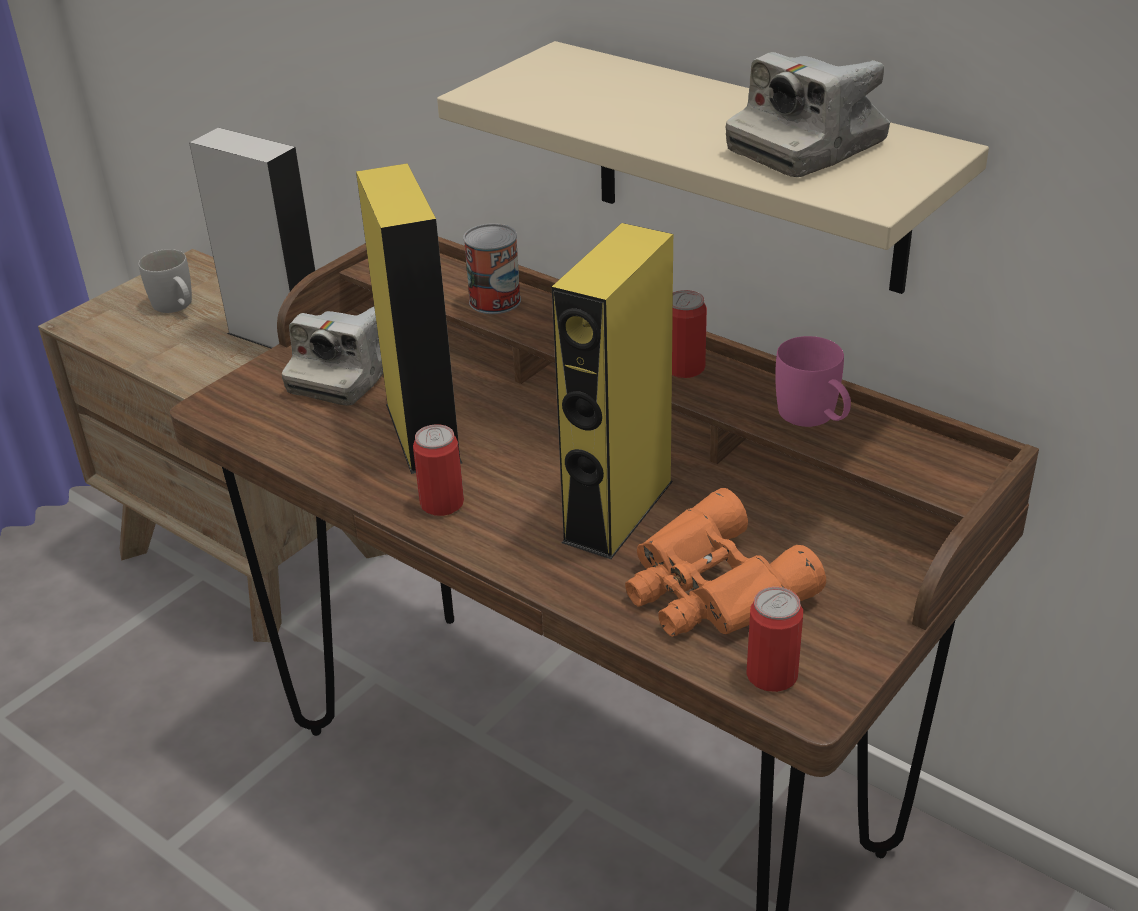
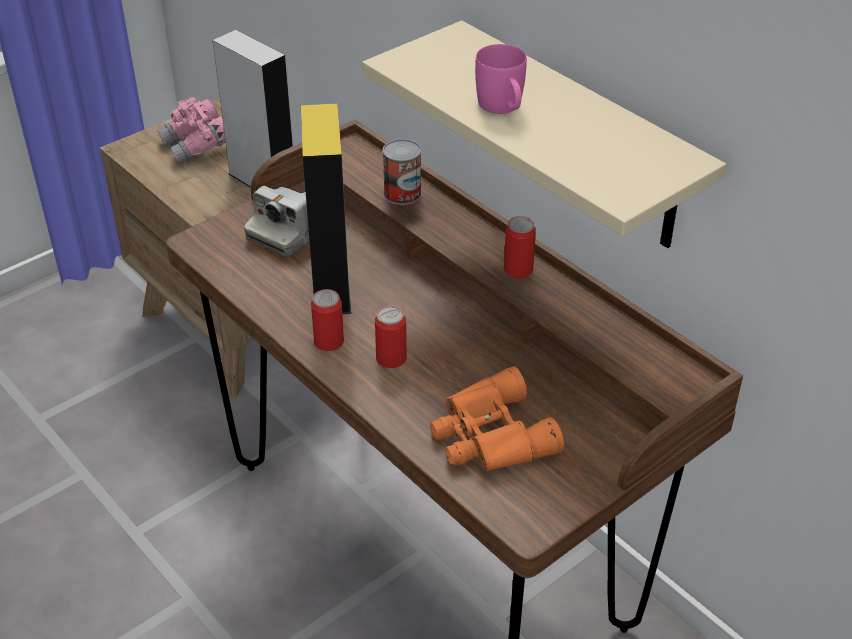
camera: 10 degrees right, 5 degrees up
(176, 307) = (198, 146): white mug -> pink binoculars
(618, 511) = (445, 368): yellow speaker -> none
(771, 675) = (509, 504): can -> can (391, 358)
(807, 147) = (597, 145): camera -> none
(814, 418) = (595, 324): pink mug -> pink mug (503, 108)

